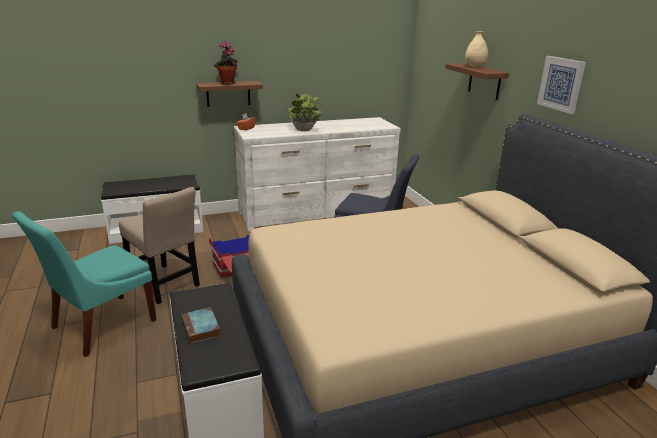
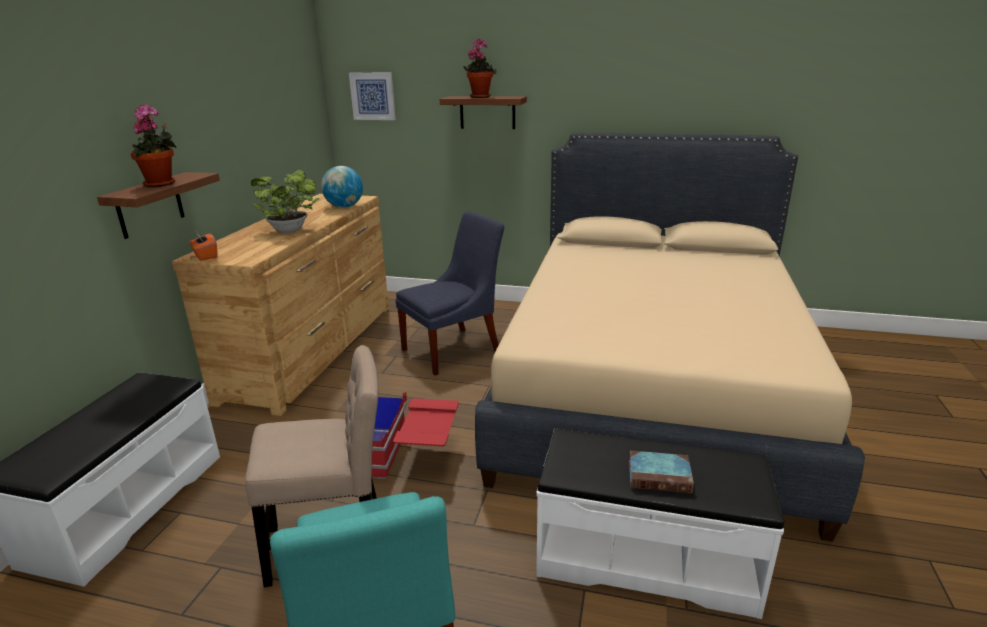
camera: 55 degrees left, 0 degrees up
(317, 212) = (314, 349): white dresser -> brown dresser
(364, 127) = (344, 207): none -> globe
(475, 67) = (480, 97): beige vase -> potted plant
(561, 84) = (606, 95): picture -> picture (373, 96)

